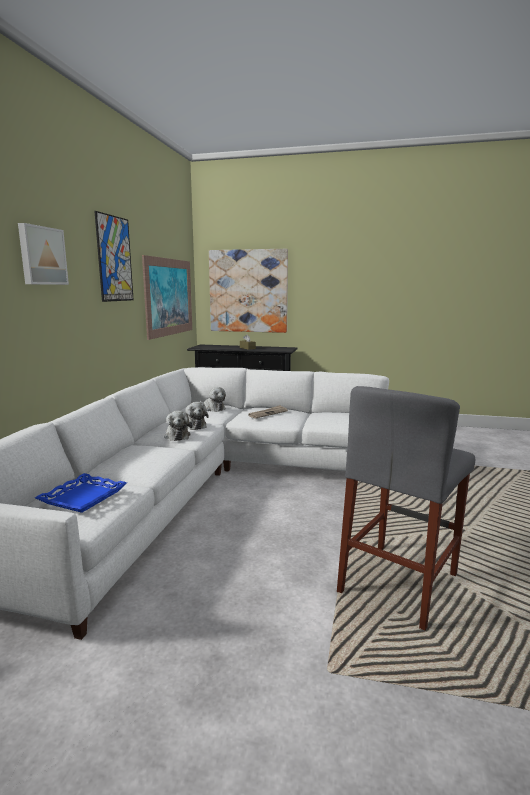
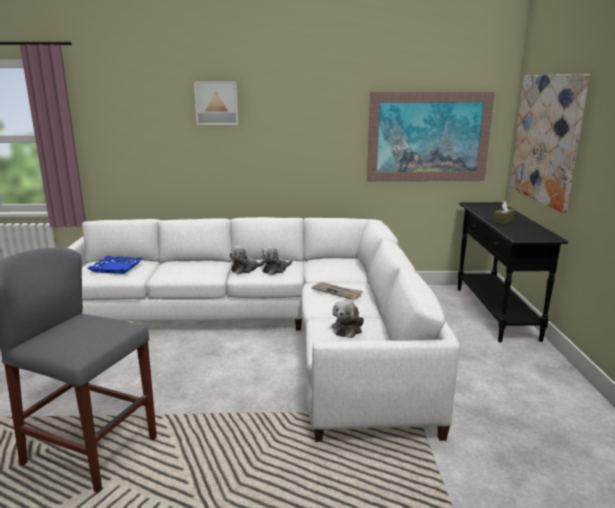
camera: 75 degrees right, 5 degrees up
(114, 259) = (316, 99): picture -> none
(212, 408) = (342, 268): plush toy -> plush toy (347, 328)

